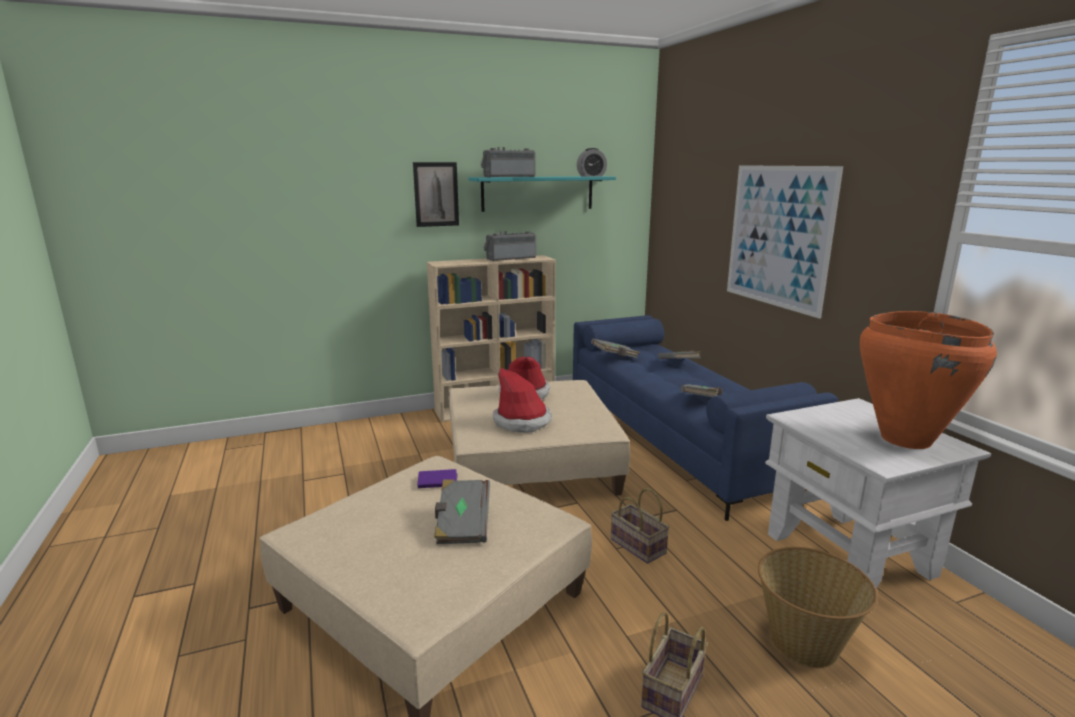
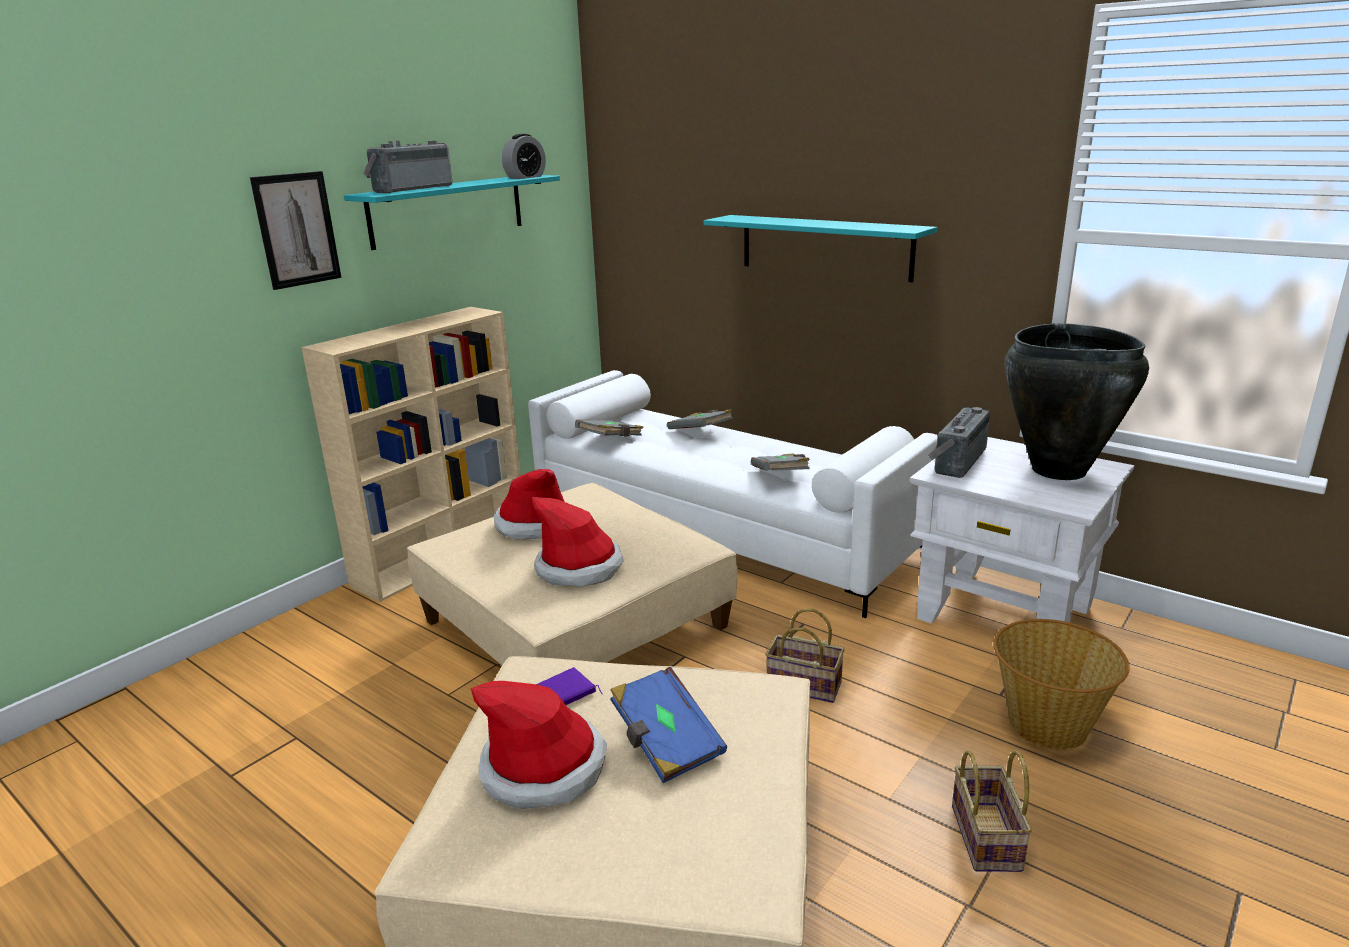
camera: 30 degrees left, 5 degrees up
(387, 512) = (544, 768): none -> hat
(462, 524) = (666, 742): grey book -> blue book
(510, 258) = (432, 320): radio -> radio (955, 461)
(676, 437) = (722, 530): blue sofa -> white sofa
(778, 236) = (825, 247): picture -> turquoise shelf
(905, 439) = (1058, 470): orange vase -> black vase

